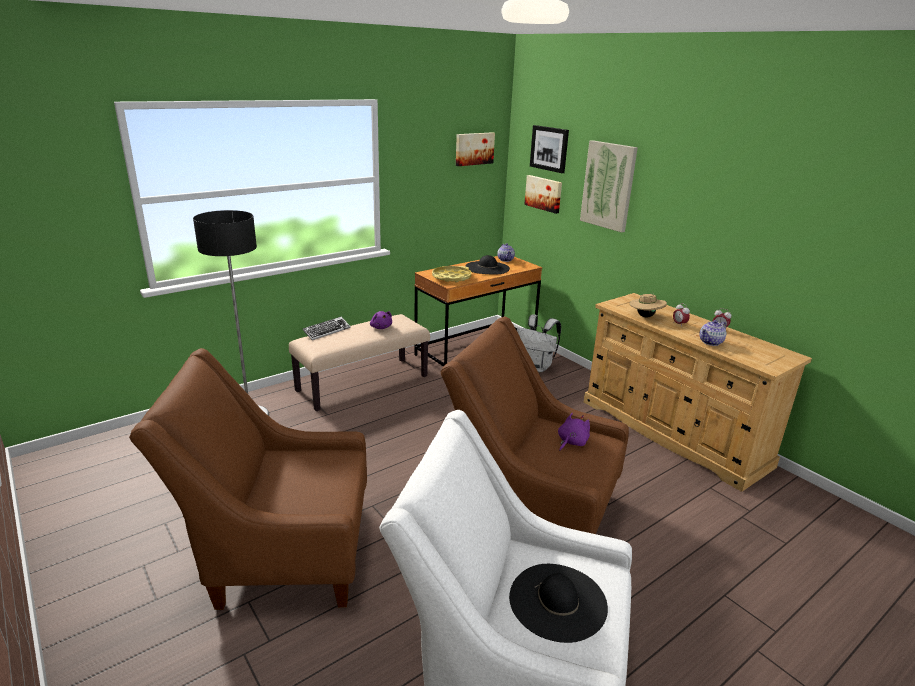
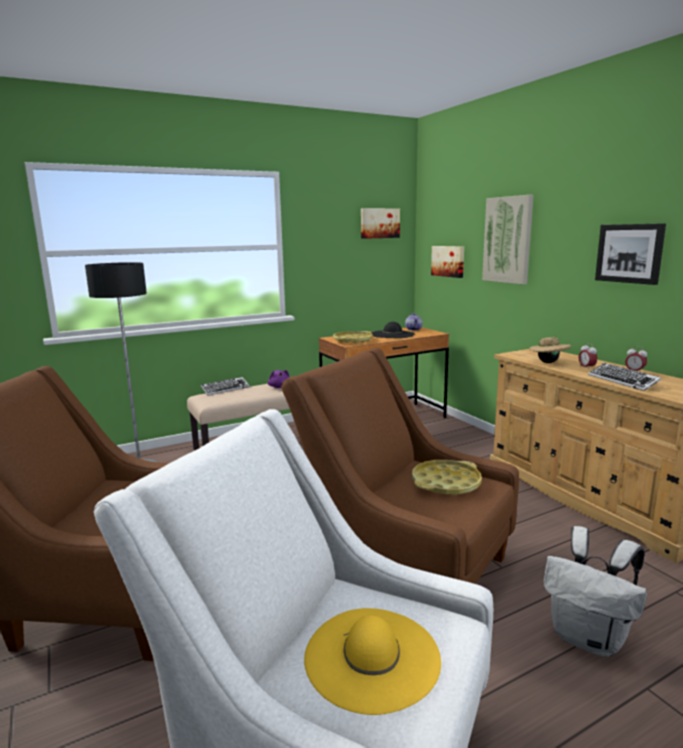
camera: 10 degrees right, 10 degrees down
(536, 367) = (443, 435): white backpack -> white backpack (589, 638)
(549, 148) = (451, 216): picture -> picture (629, 253)
(558, 601) = (372, 657): black hat -> yellow hat
(571, 442) = (446, 483): purple plush toy -> yellow tray
(711, 342) = (622, 381): teapot -> keyboard

